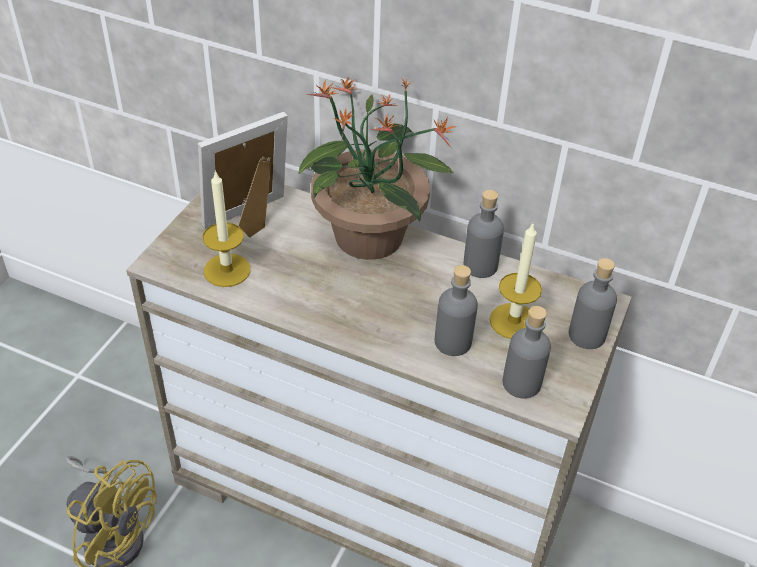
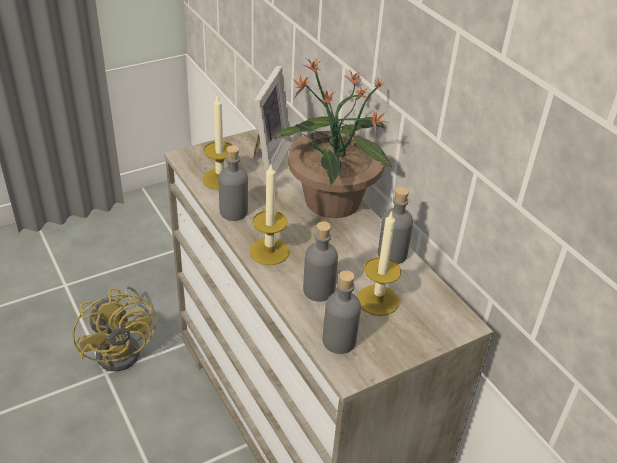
camera: 35 degrees right, 5 degrees down
(251, 220) = (266, 158): picture frame -> picture frame turned 105 degrees clockwise
(364, 327) = (269, 251): none -> candle
(586, 335) = (424, 337): grey bottle -> grey bottle (233, 212)

